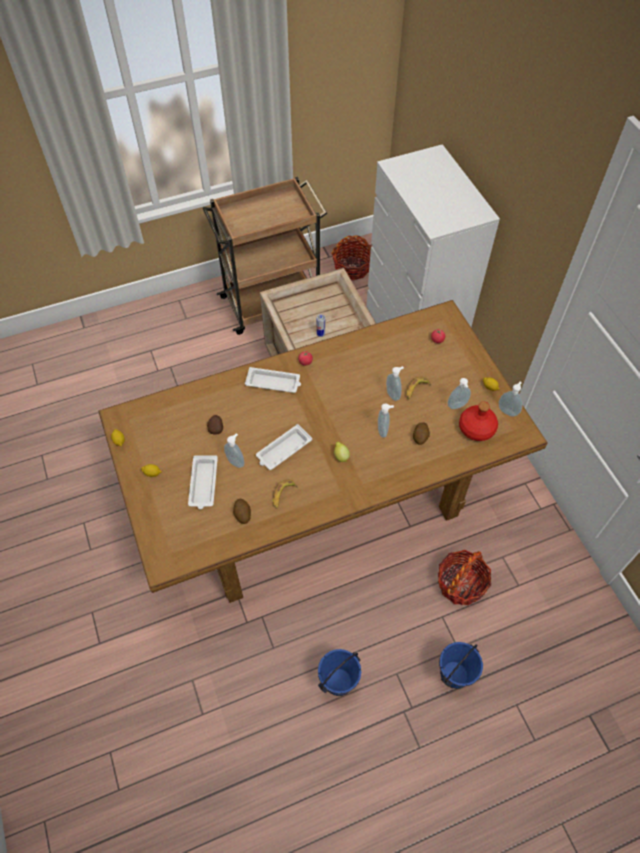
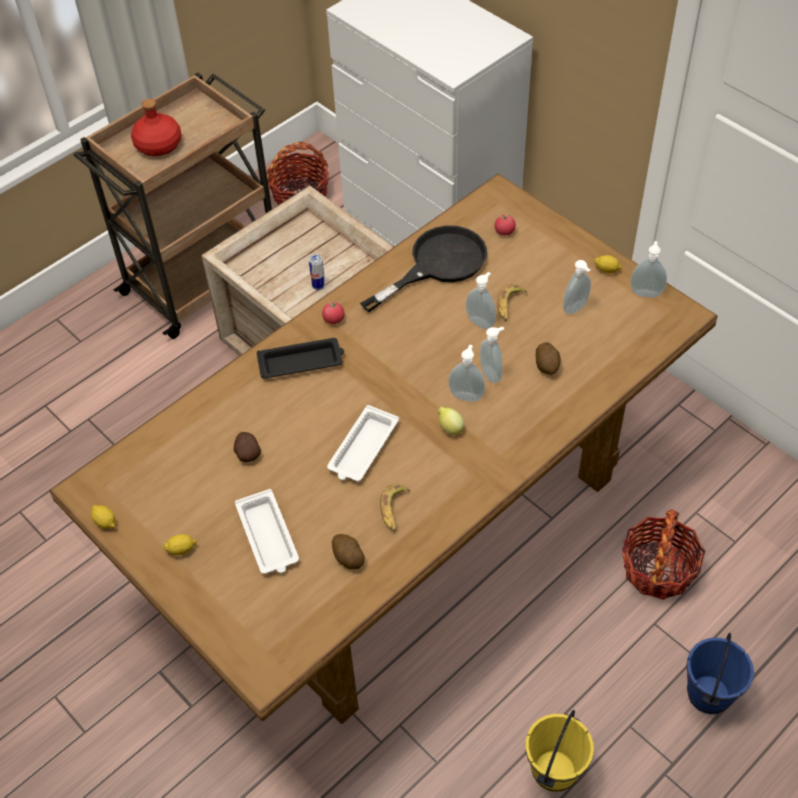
camera: 20 degrees left, 5 degrees down
(236, 461) = (301, 488): soap dispenser -> soap dispenser (467, 395)
(274, 383) = (302, 362): white tray -> black tray
(339, 682) = (555, 771): blue bucket -> yellow bucket
(385, 348) = (437, 264): none -> black frying pan
(477, 428) = (617, 328): red bottle -> red bottle (159, 145)

